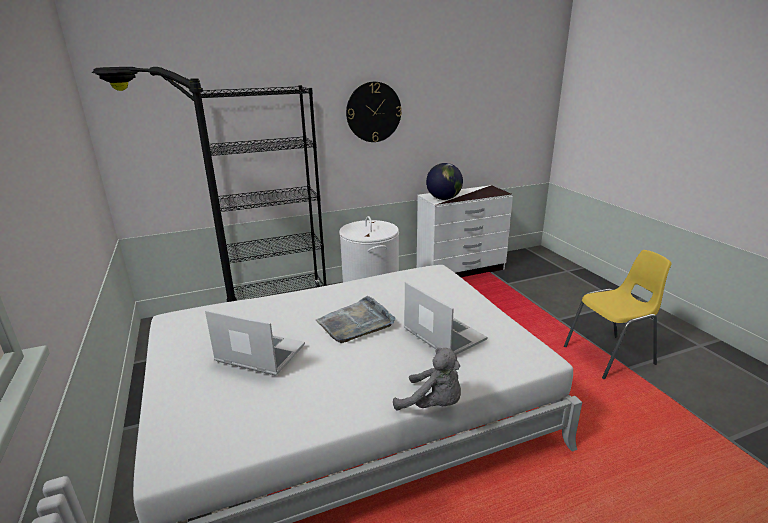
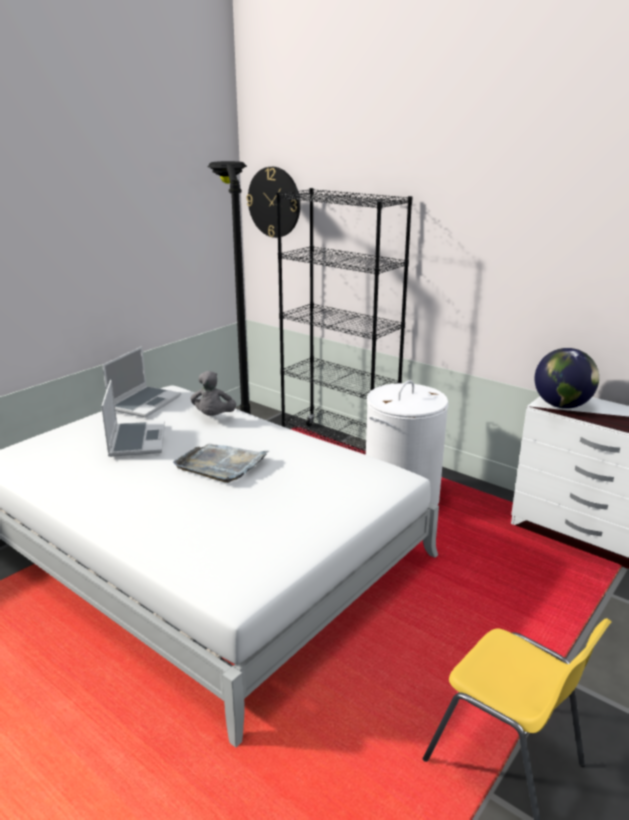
camera: 60 degrees right, 0 degrees up
(373, 112) = (503, 246): wall clock -> wall clock (274, 202)
(433, 404) = (107, 543): grey plush toy -> grey plush toy (213, 417)
(442, 335) = (235, 517): laptop -> laptop (145, 402)

